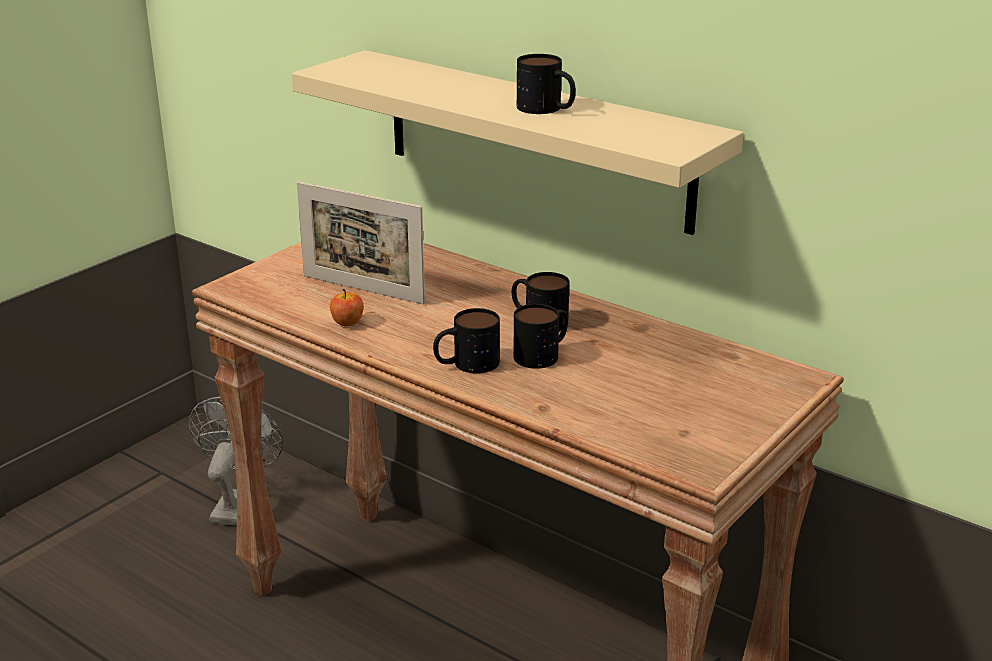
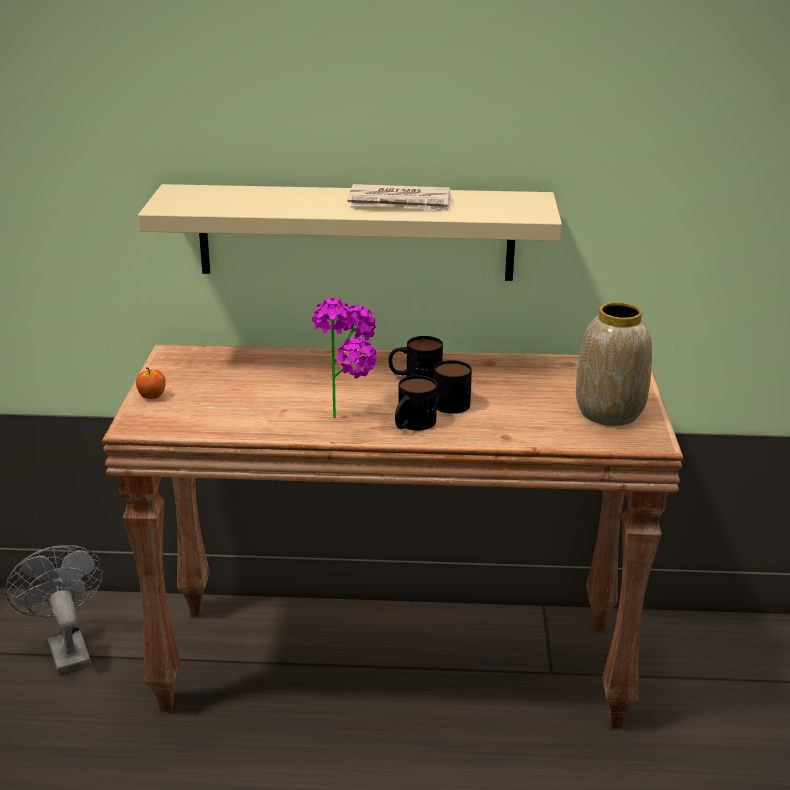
camera: 35 degrees left, 0 degrees up
(347, 323) = (278, 423): apple -> apple (152, 396)
(363, 289) = (252, 395): picture frame -> none
(421, 337) = (350, 416): none -> potted plant
(547, 109) = (401, 203): mug -> newspaper
(696, 421) = (608, 412): none -> vase

